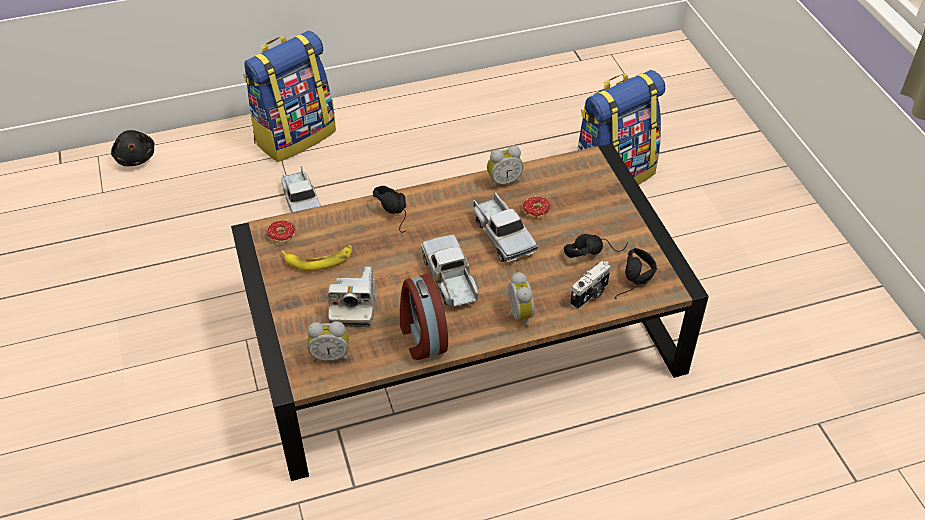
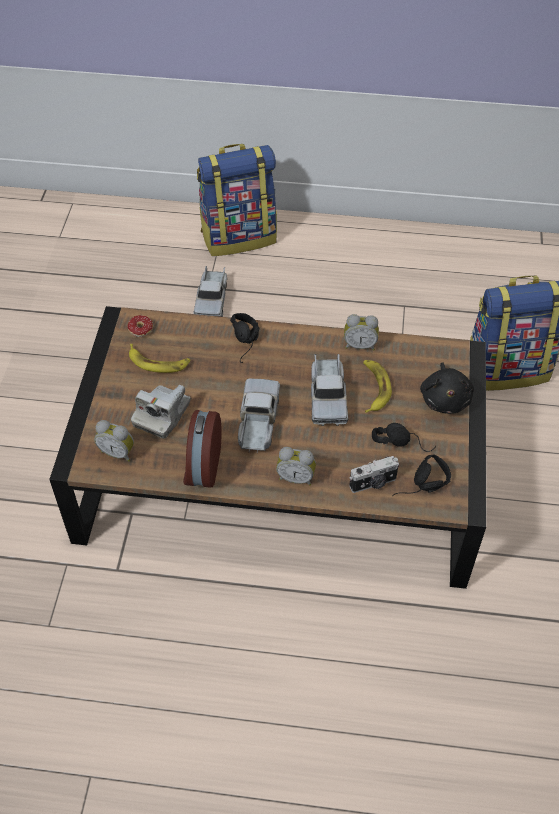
camera: 25 degrees right, 5 degrees up
(136, 157) = (100, 214): black plush toy -> black plush toy (445, 399)
(517, 315) = (296, 477): alarm clock -> alarm clock turned 90 degrees clockwise
(539, 214) = (374, 388): donut -> banana

